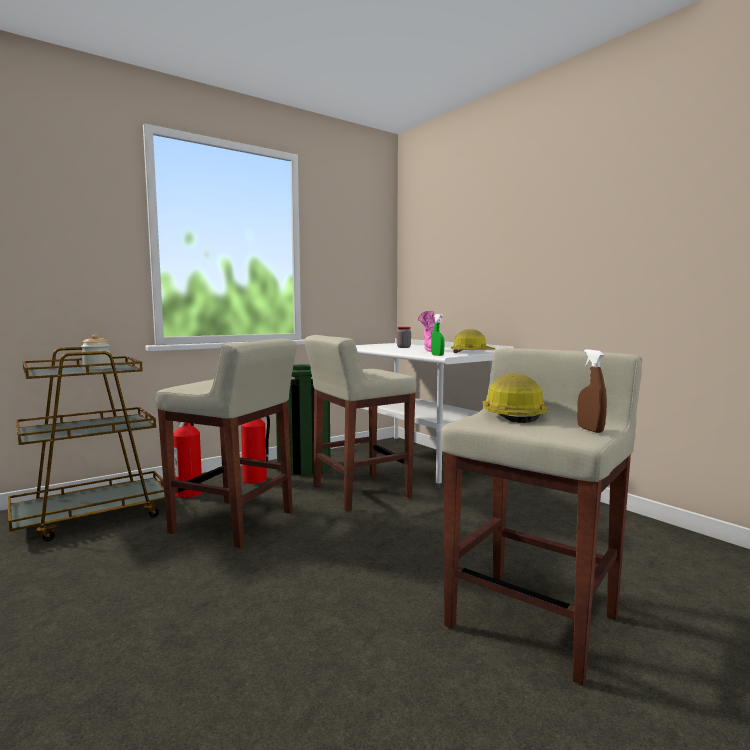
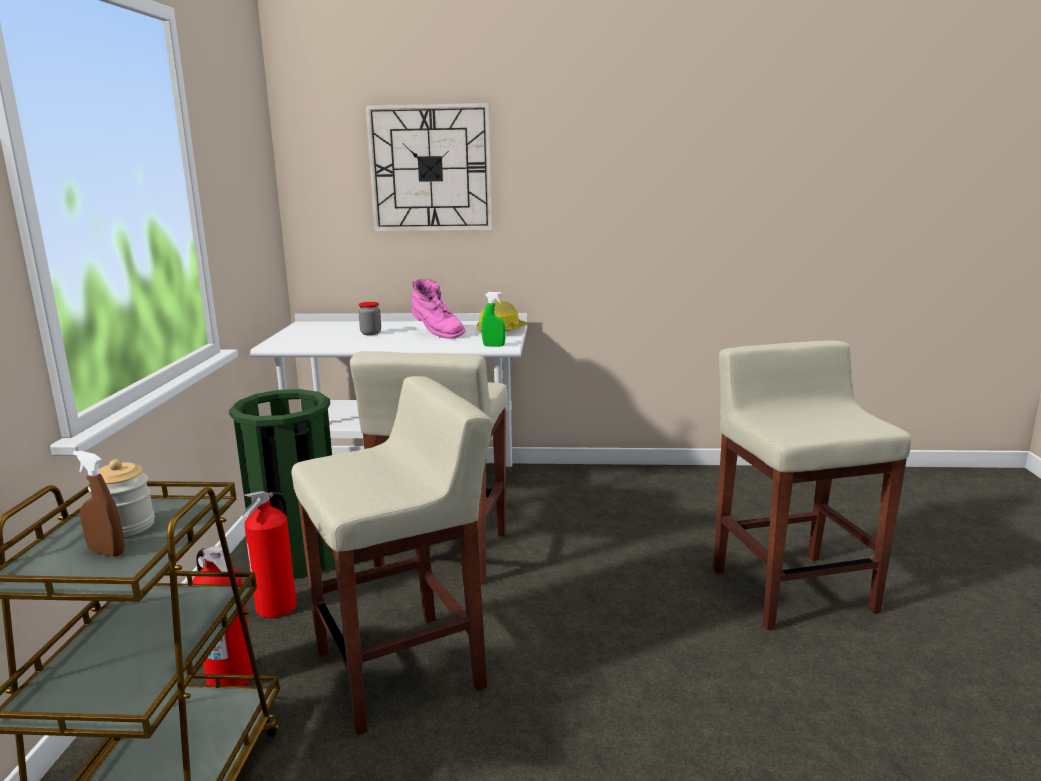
camera: 50 degrees left, 10 degrees up
(466, 239) = (430, 168): none -> wall clock
(511, 415) = (781, 417): hard hat -> none
(590, 430) = (857, 415): brown spray bottle -> brown spray bottle (106, 552)

